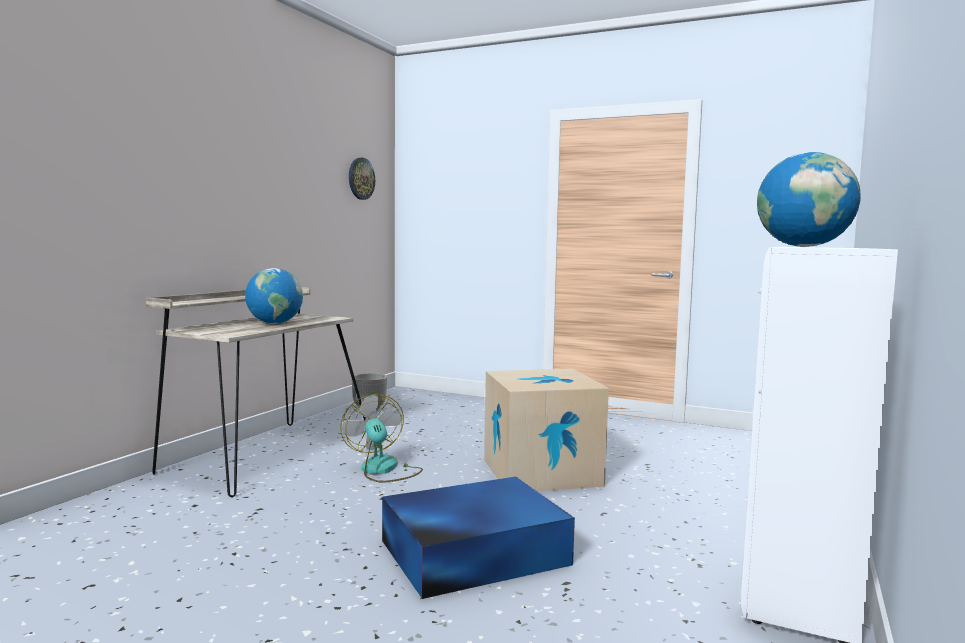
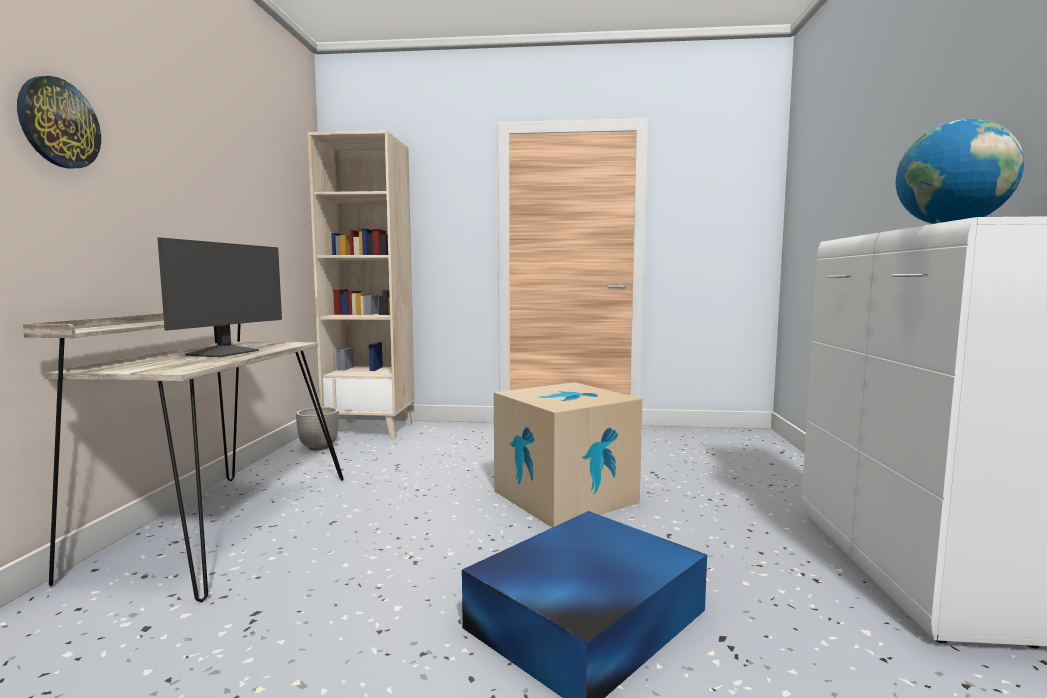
camera: 20 degrees left, 0 degrees up
(275, 323) = (225, 353): globe -> monitor
(361, 178) = (289, 186): wall clock -> wall clock (59, 123)
(383, 470) = (390, 523): fan -> none
(422, 398) = (371, 429): none -> beige bookcase

